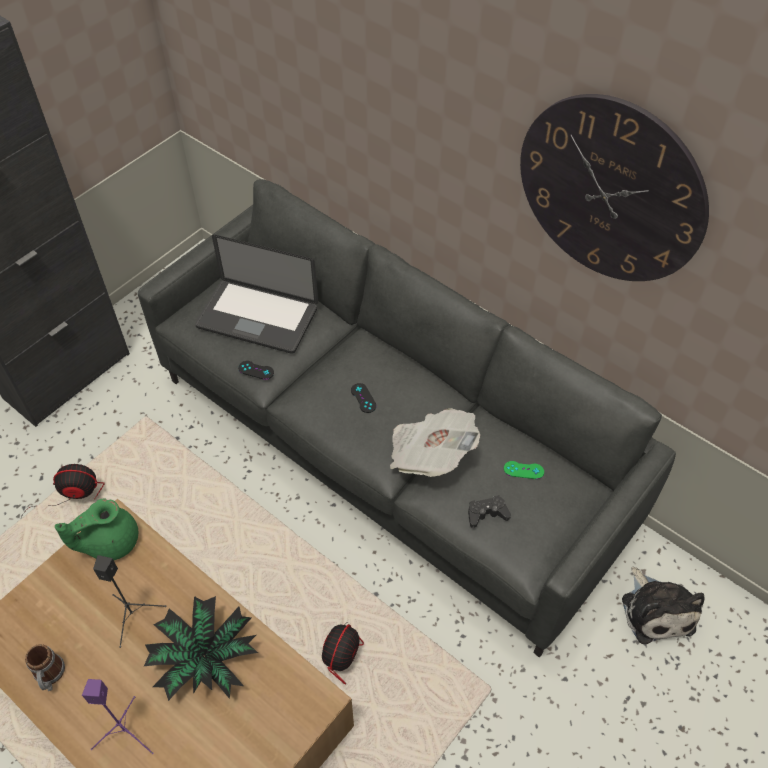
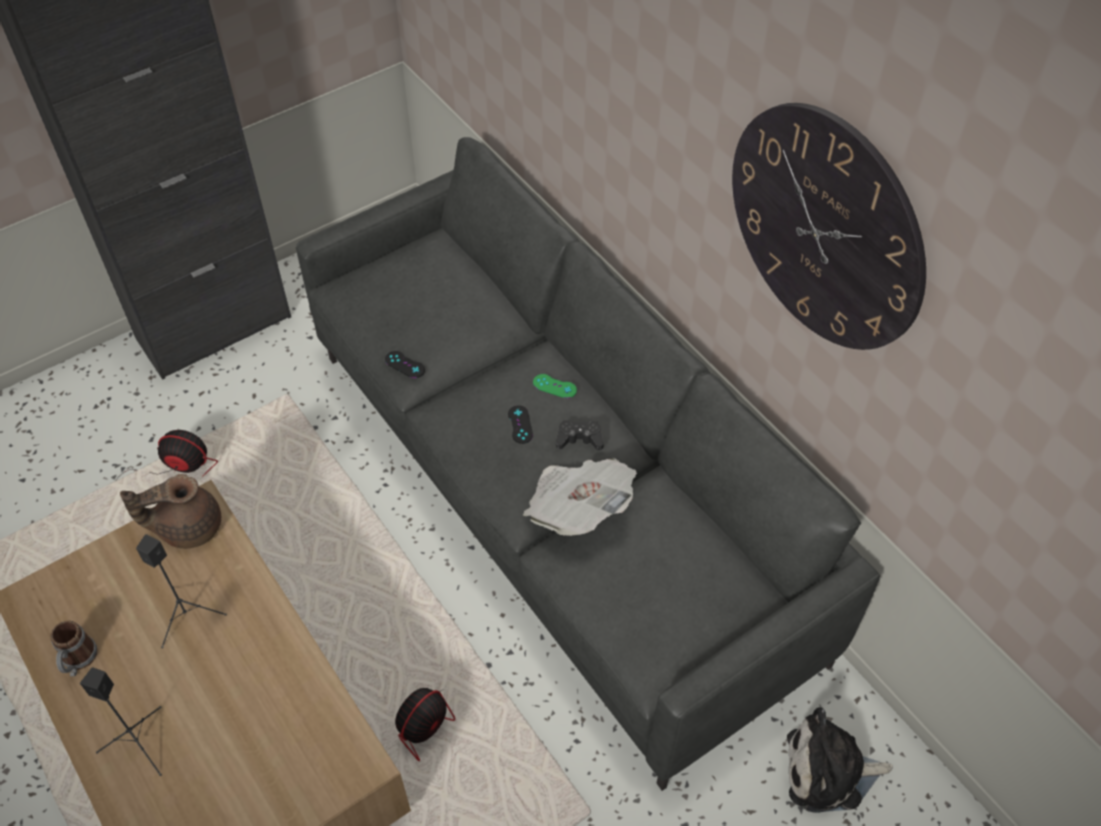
camera: 15 degrees right, 0 degrees up
(110, 542) = (187, 527): green teapot -> brown teapot
(127, 733) = (140, 744): purple speaker -> black speaker
(205, 659) = (250, 685): potted plant -> none
(257, 318) = (426, 303): laptop -> none
(487, 514) = (622, 596): black game controller -> black game controller (579, 439)
(523, 470) = (685, 554): green game controller -> green game controller (554, 386)
(656, 610) = (829, 771): plush toy -> plush toy turned 90 degrees clockwise

